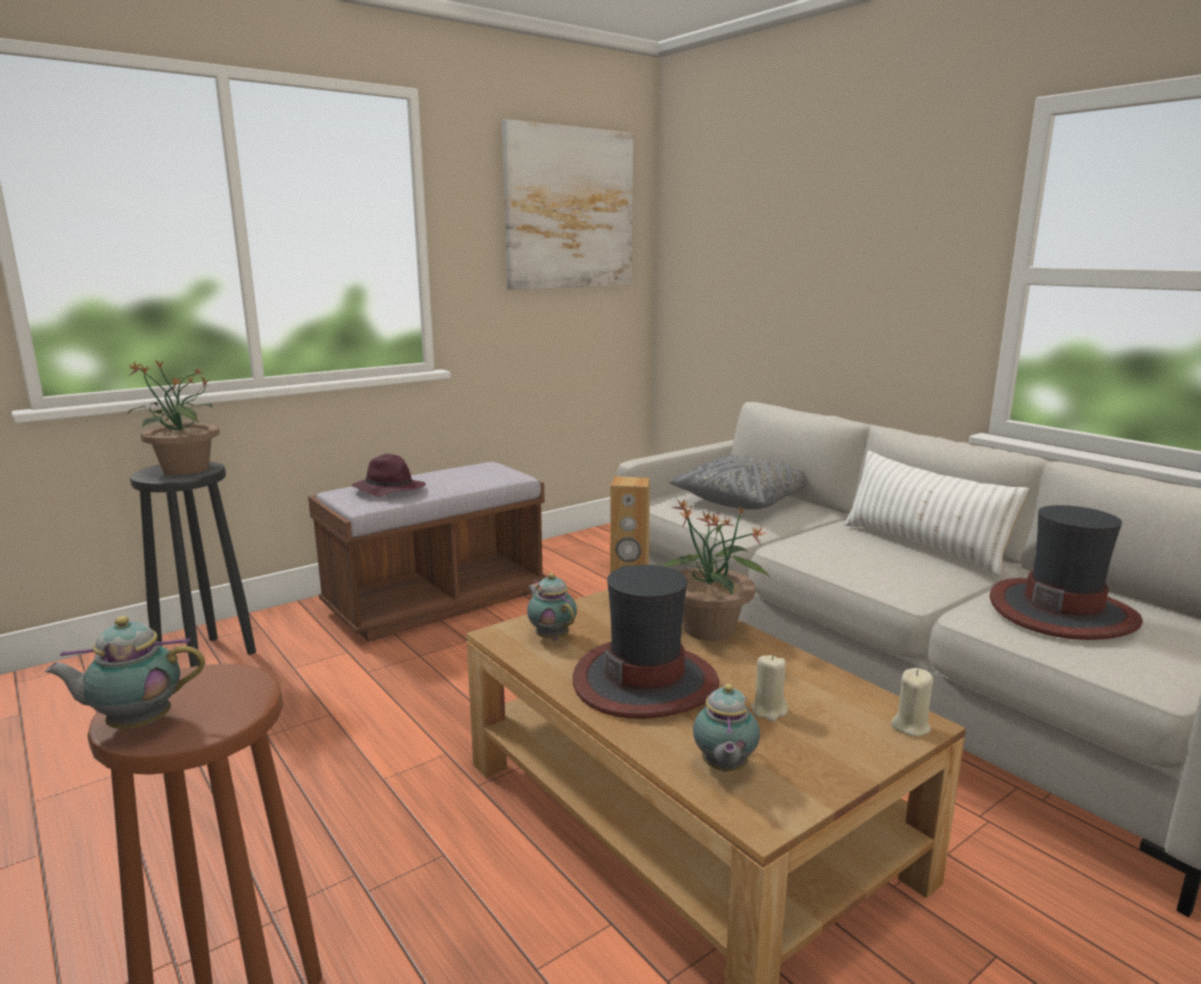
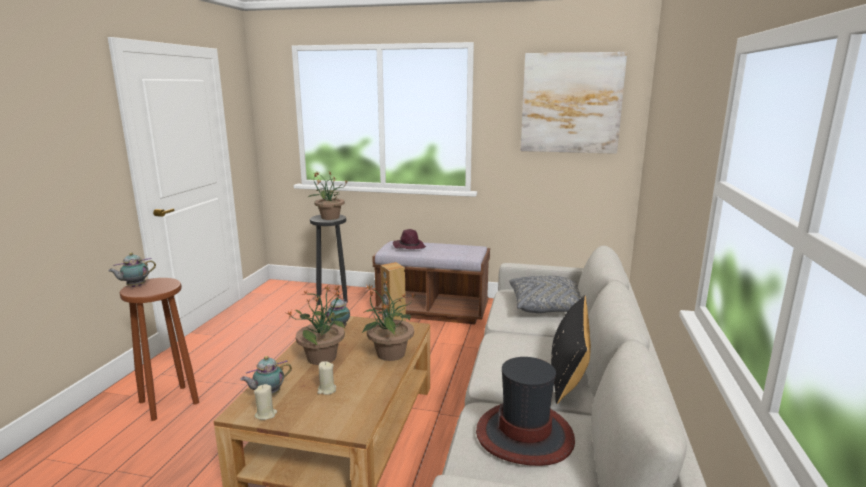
camera: 50 degrees right, 0 degrees up
(136, 724) = (135, 286): teapot -> teapot turned 75 degrees counterclockwise
(645, 681) = (323, 357): hat -> potted plant
(910, 726) = (349, 428): beige candle -> beige candle (266, 414)
(923, 546) = (568, 370): white pillow -> black pillow

